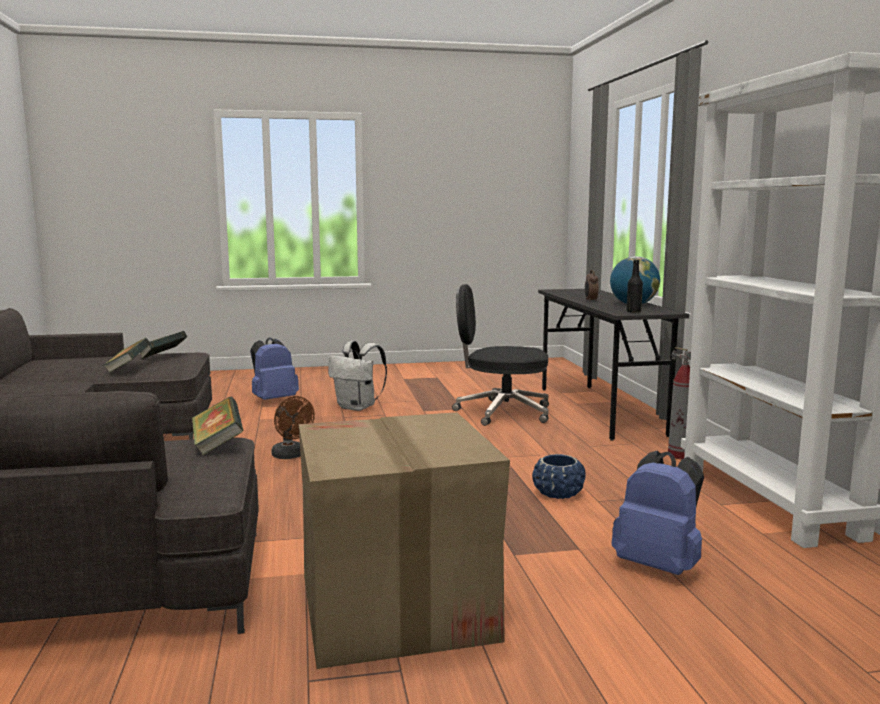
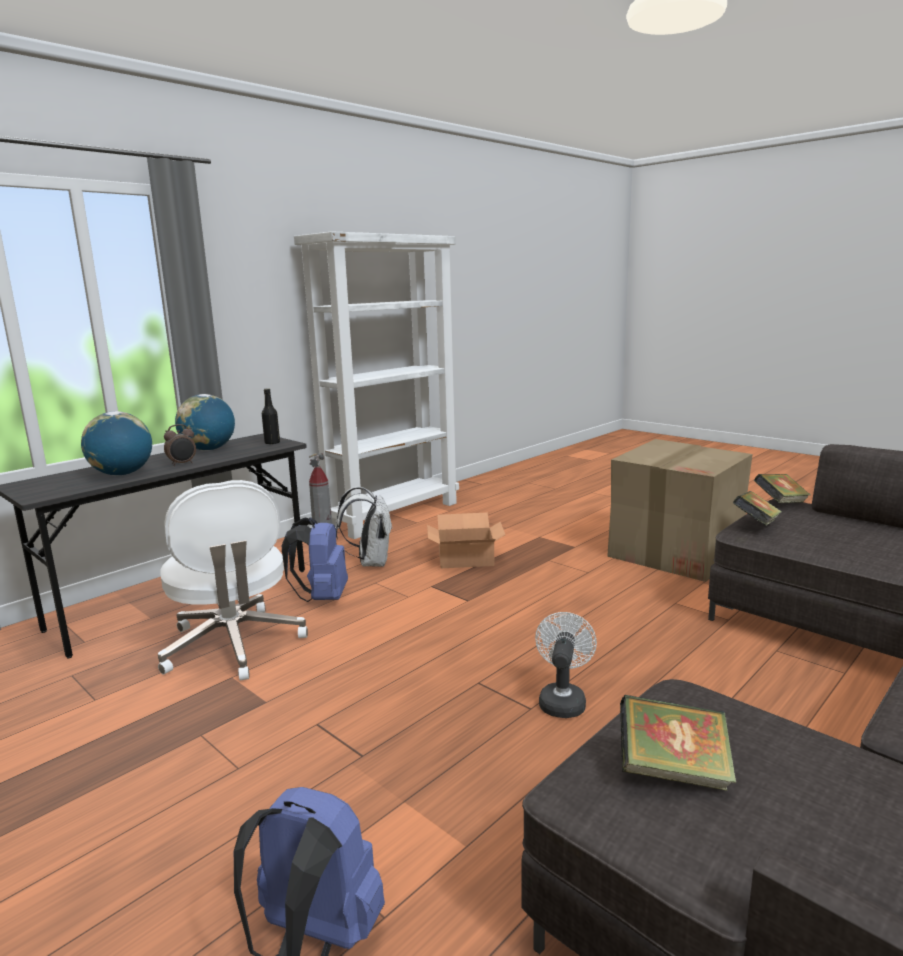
camera: 125 degrees left, 5 degrees up
(128, 369) = (779, 740): book -> book (780, 503)
(291, 456) = (562, 700): brown fan -> white fan
(358, 407) = (291, 773): white backpack -> white backpack (370, 562)
(501, 412) = (233, 646): black office chair -> white office chair
(558, 493) = (465, 558): blue planter -> cardboard box
(581, 296) = (122, 474): none -> globe
(659, 566) = (527, 520): blue backpack -> blue backpack (322, 597)

